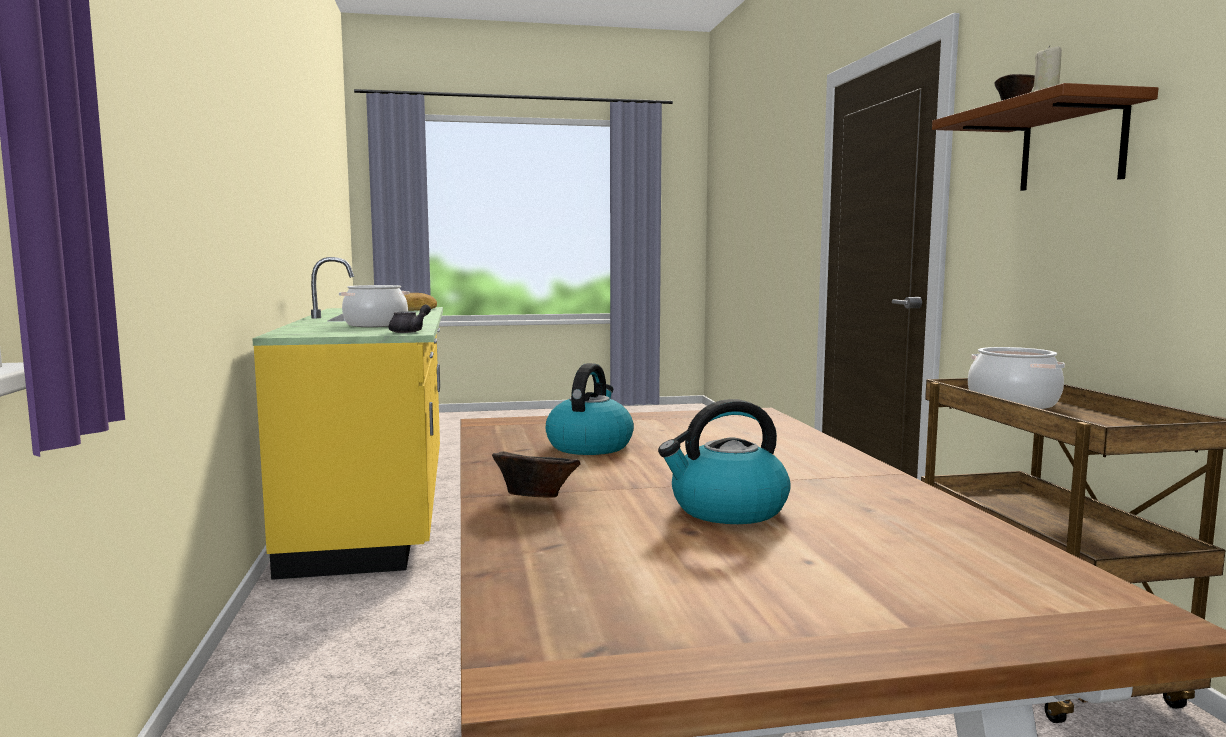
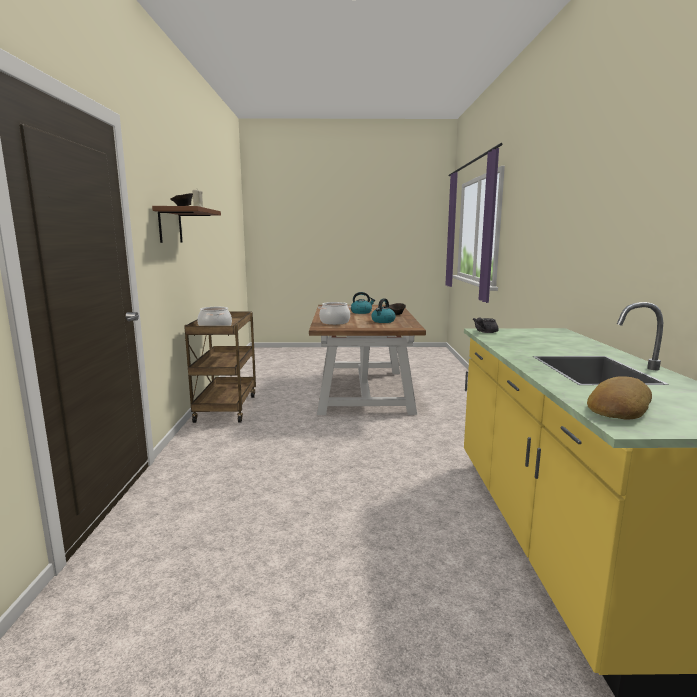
camera: 170 degrees left, 5 degrees up
(375, 325) = (533, 344): cooking pot -> cooking pot (335, 322)

